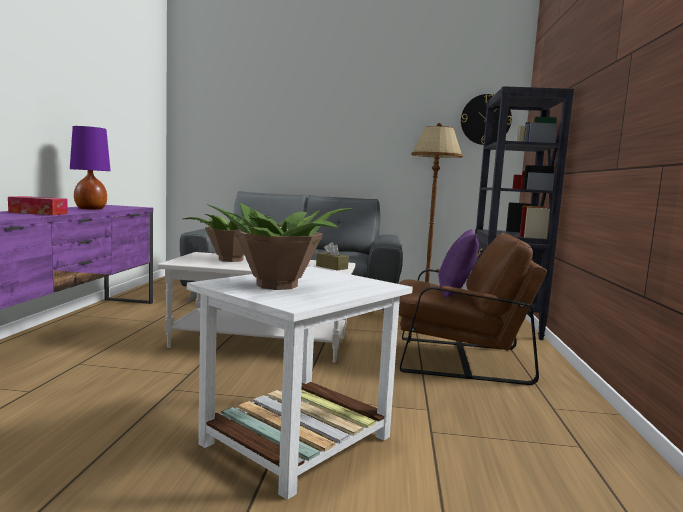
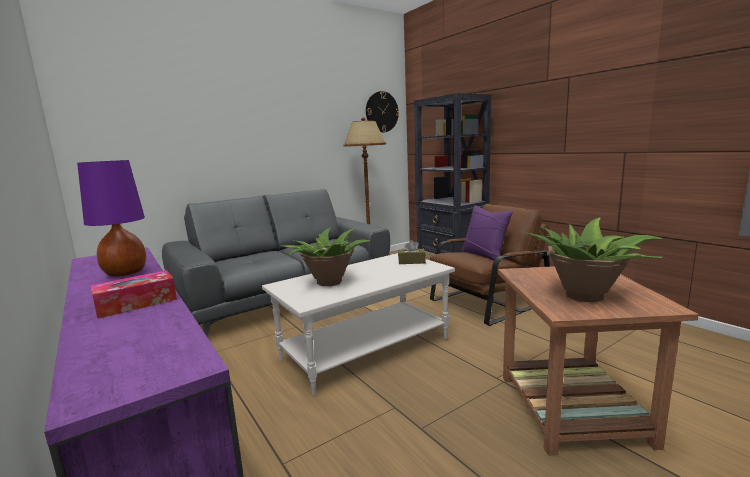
camera: 40 degrees left, 5 degrees up
(295, 441) = (572, 409): white side table -> brown side table

